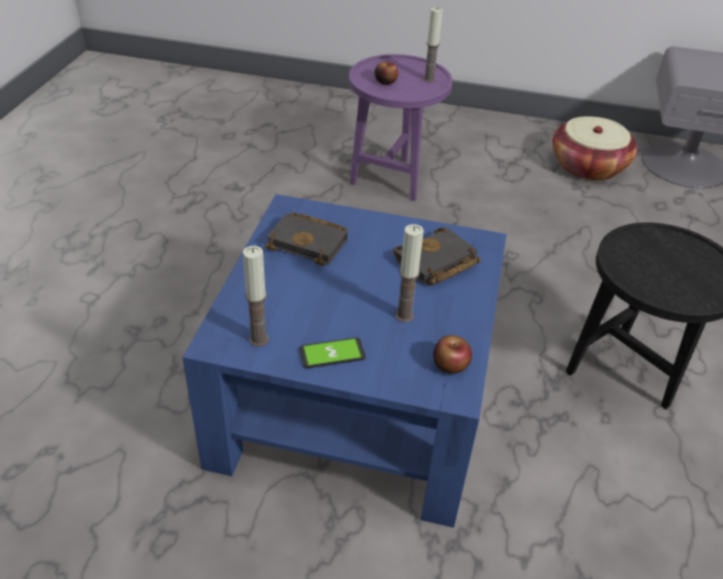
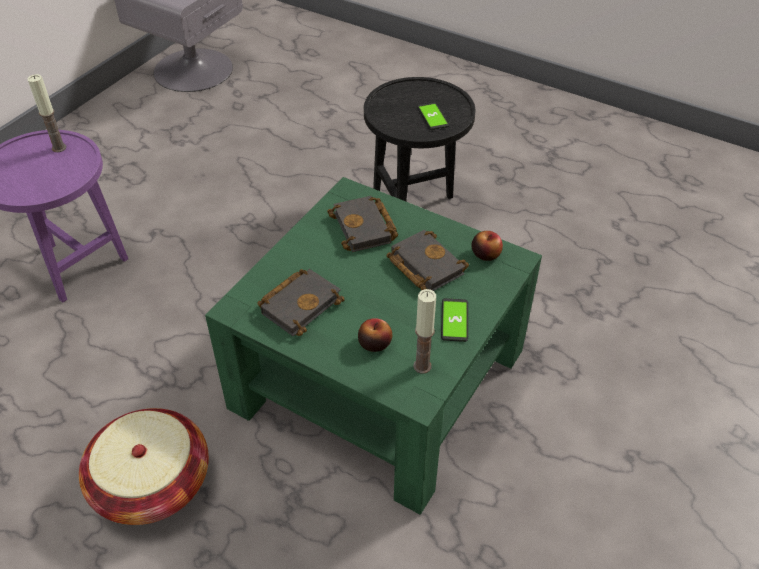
camera: 70 degrees left, 5 degrees up
(355, 400) = (379, 379): blue coffee table -> green coffee table
(385, 81) = (38, 180): apple -> apple (374, 343)
(404, 315) = (423, 265): candle -> black book
(588, 166) = (156, 124): basket -> basket (152, 483)
(665, 280) = (433, 117): none -> phone

